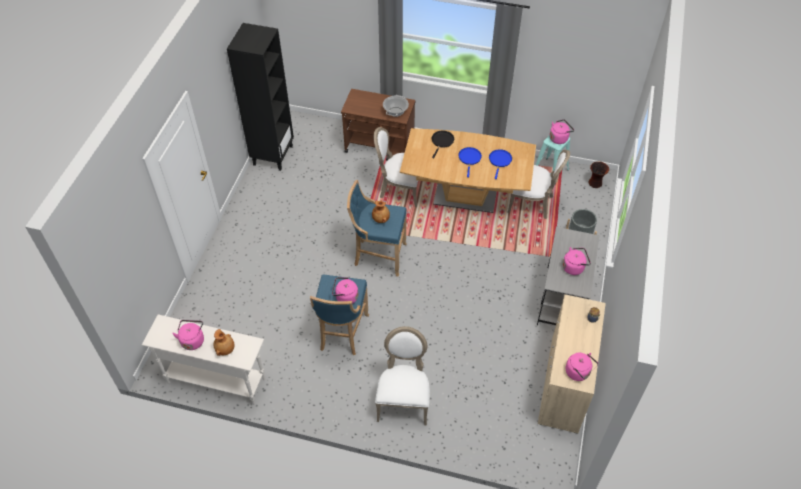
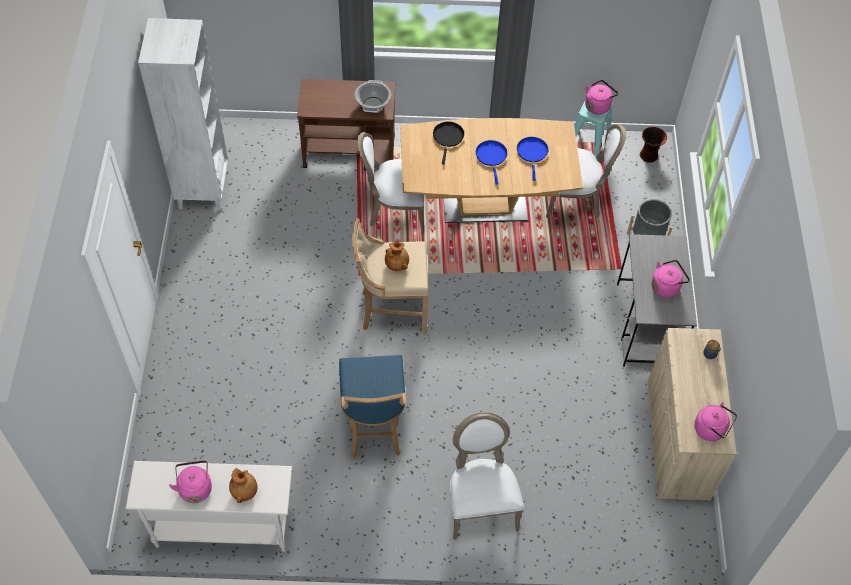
camera: 15 degrees left, 5 degrees up
(273, 155) = (202, 188): black bookcase -> white bookcase
(345, 297) = (381, 385): pink kettle -> none
(378, 256) = (391, 310): blue stool -> beige stool

